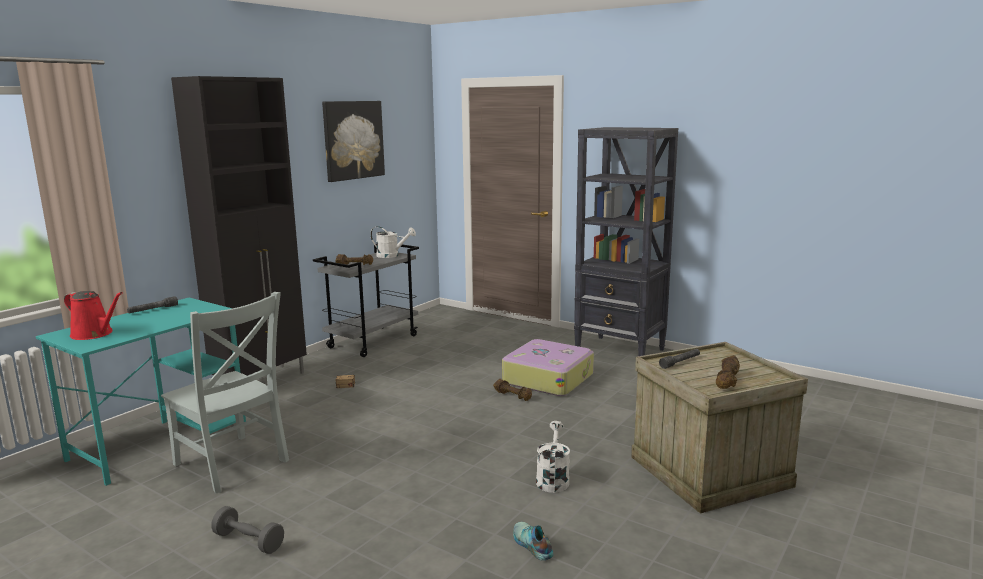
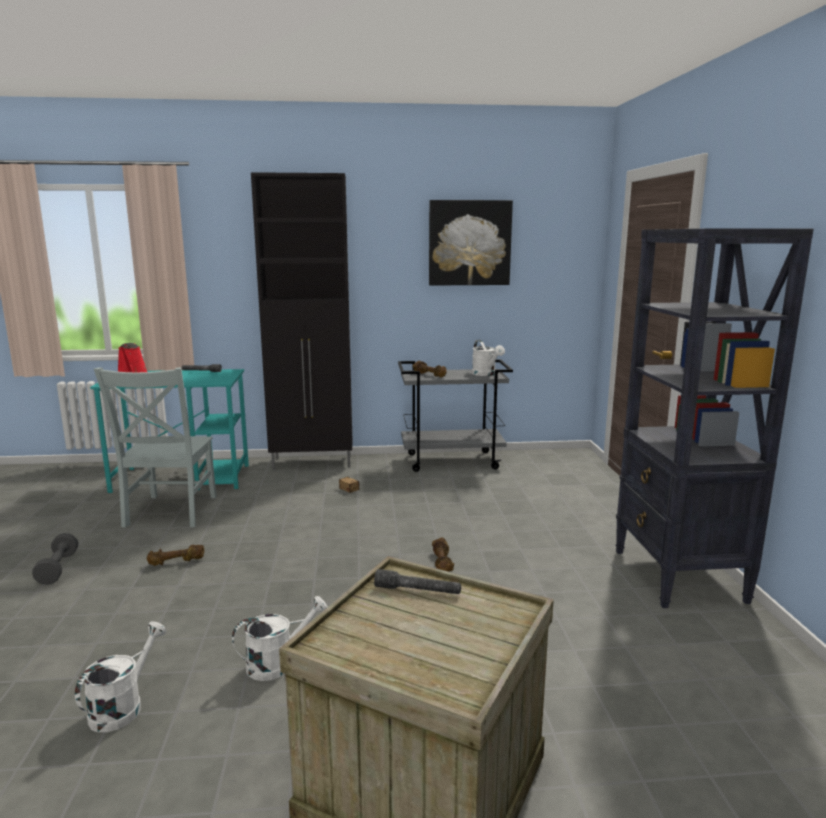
camera: 50 degrees right, 0 degrees up
(531, 545) = (123, 706): shoe -> white watering can
(548, 378) = (517, 564): suitcase -> none
(728, 381) = (386, 647): brown dumbbell -> brown dumbbell (176, 562)

